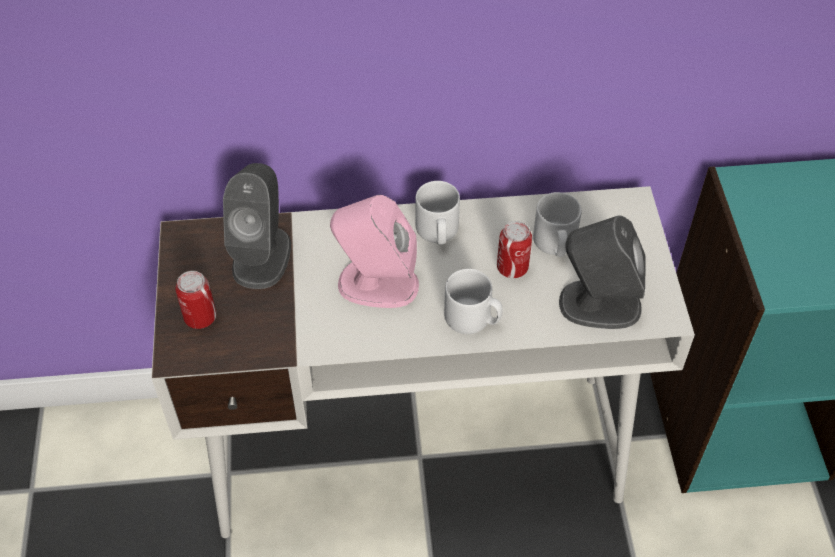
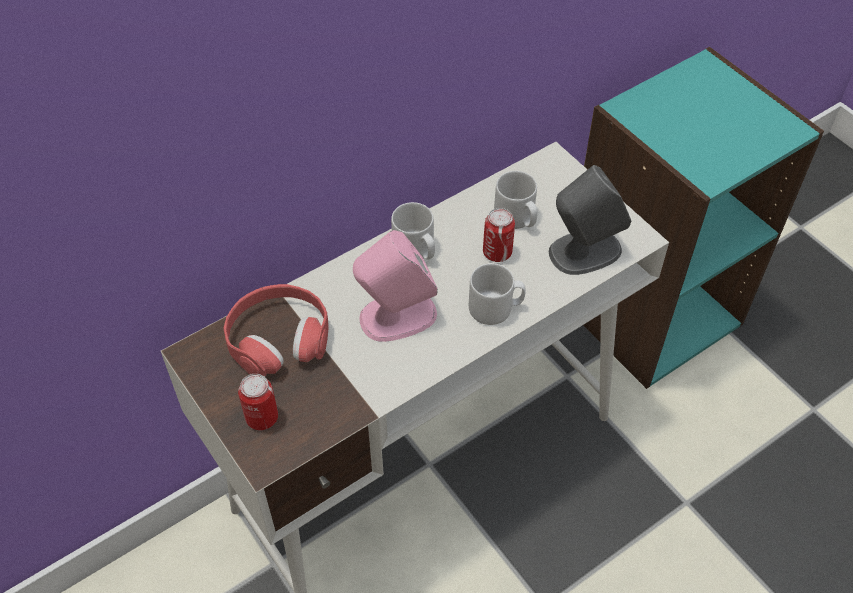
camera: 30 degrees left, 0 degrees up
(262, 256) = (278, 338): grey speaker -> red headphones

